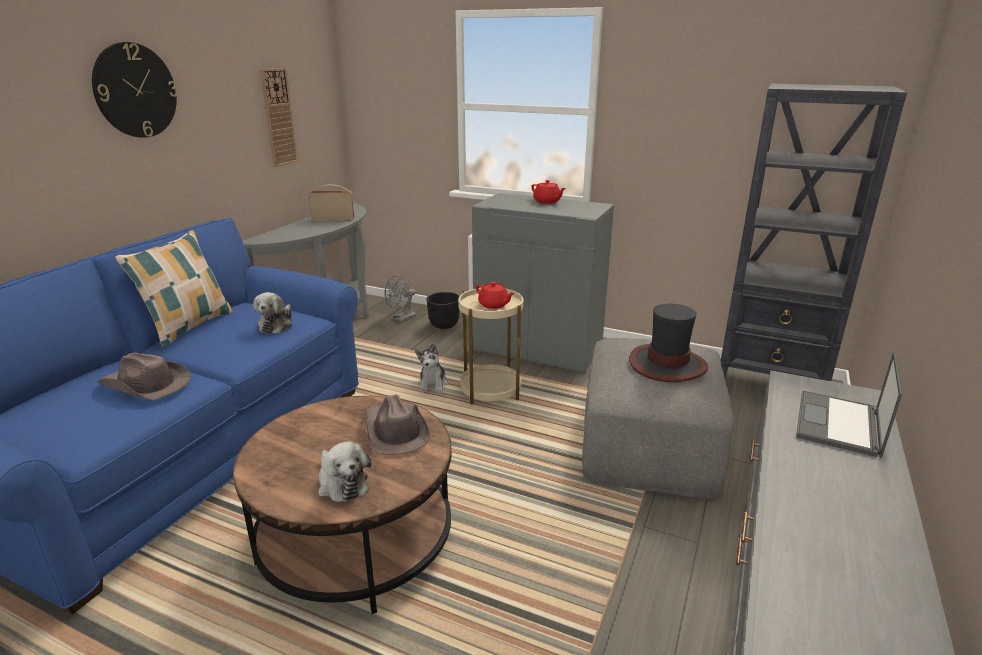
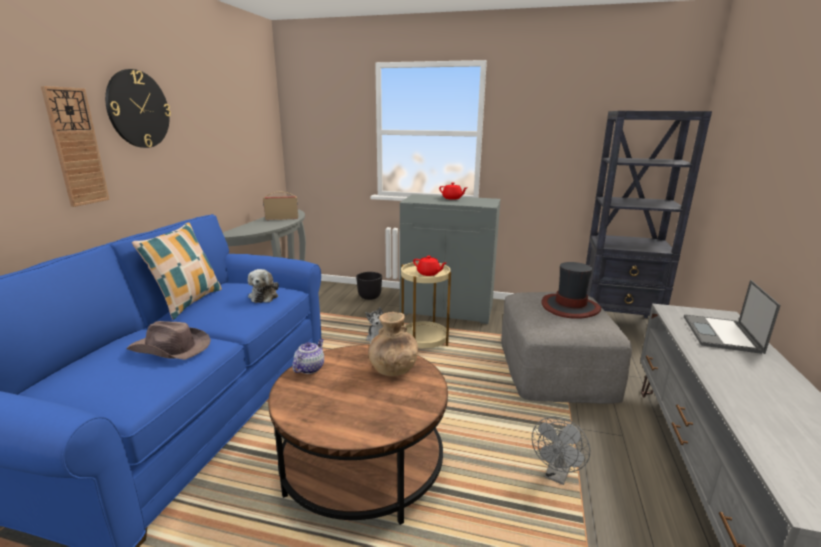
camera: 10 degrees left, 5 degrees down
(279, 117) = (240, 139): wall clock -> wall clock (76, 147)
(299, 420) = (310, 368): none -> teapot
(342, 483) = (370, 413): plush toy -> none
(395, 431) = (393, 369): brown hat -> brown vase
(402, 319) = (335, 294): grey fan -> grey fan (557, 475)

